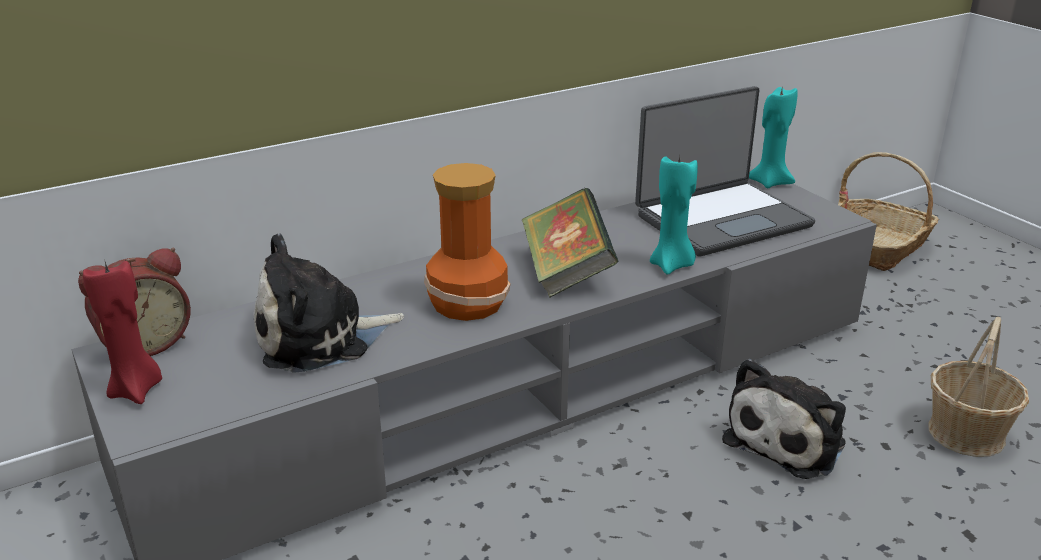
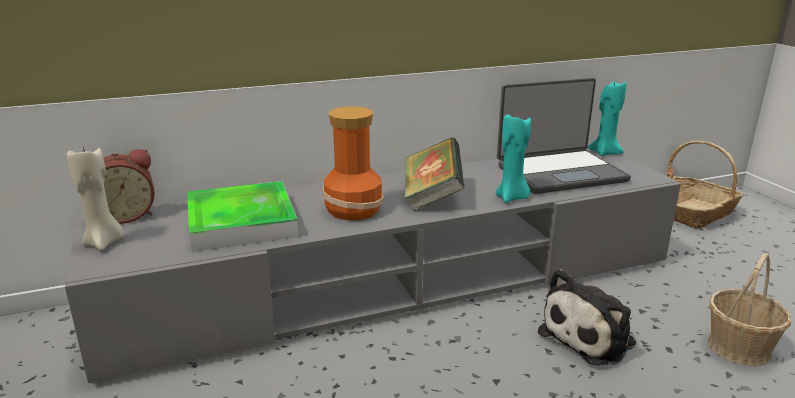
camera: 10 degrees right, 5 degrees down
(136, 390) = (104, 242): red candle -> beige candle
(320, 338) = (241, 222): plush toy -> tray

